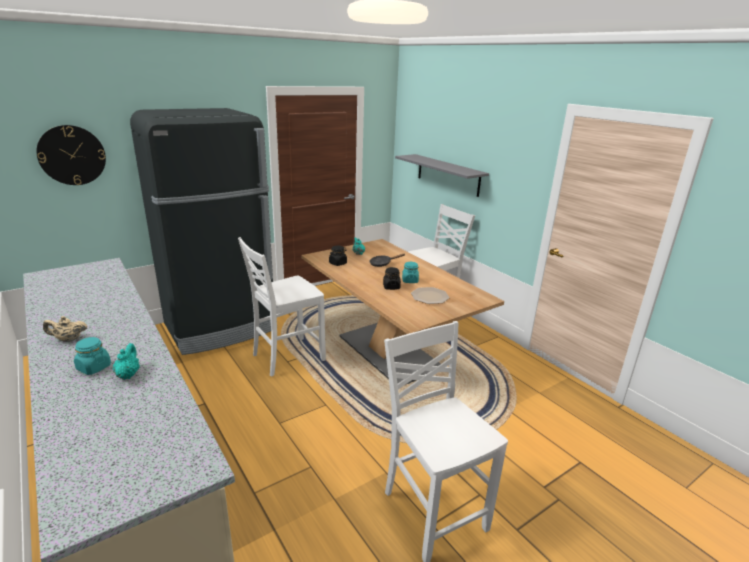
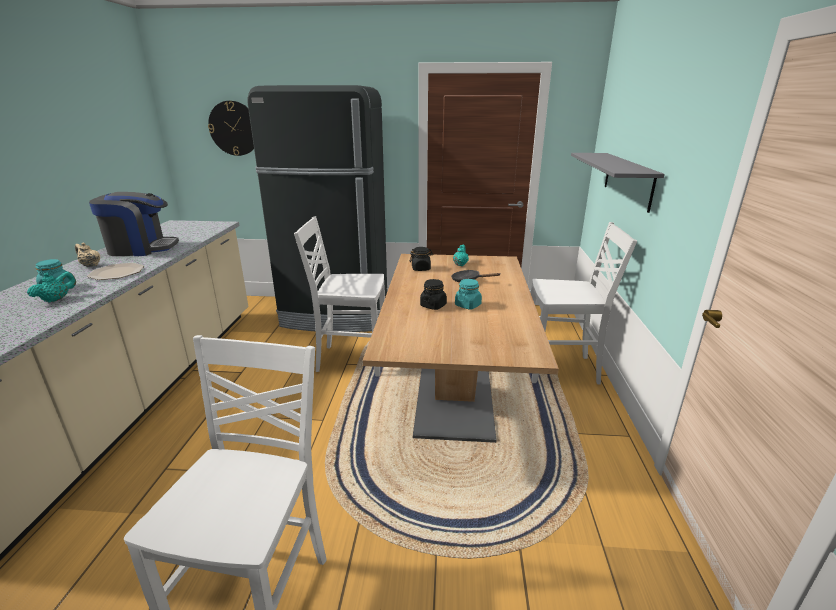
camera: 40 degrees right, 0 degrees up
(81, 309) = (141, 248): none -> coffee machine
(429, 296) = (459, 329): plate -> plate (117, 272)

